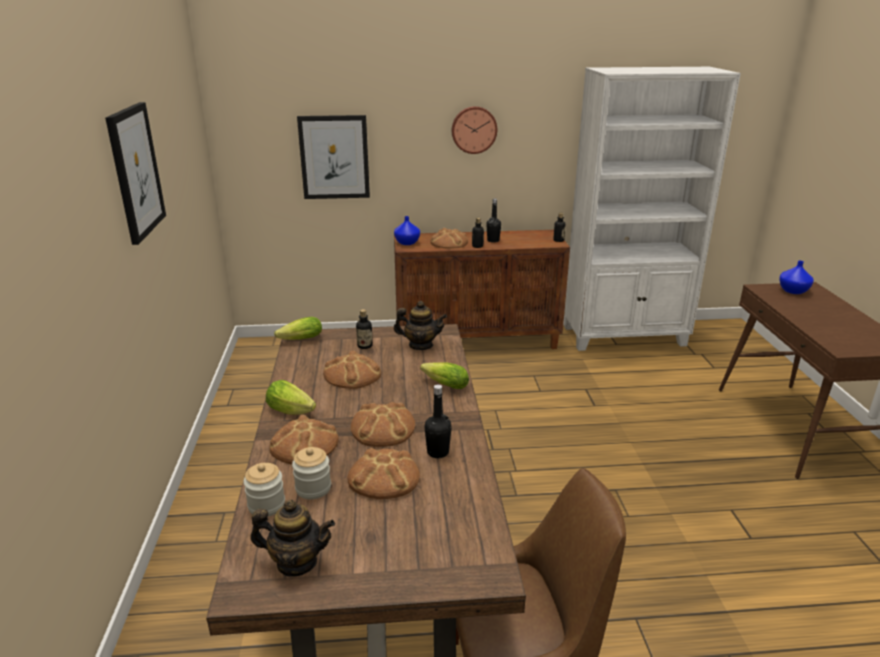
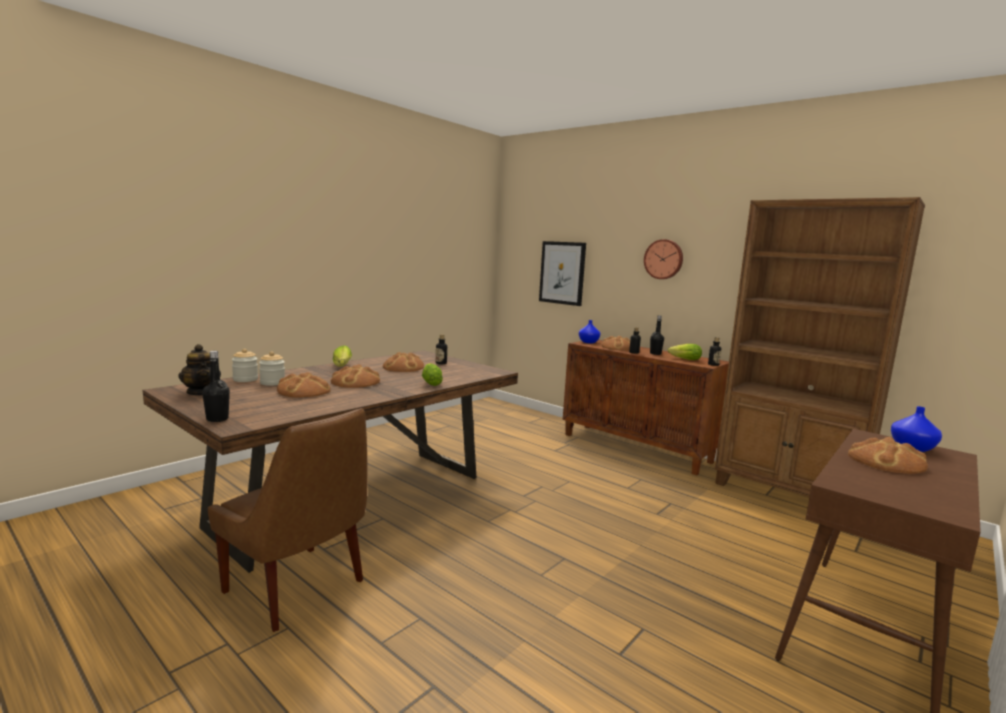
camera: 45 degrees right, 15 degrees down
(135, 171) = (373, 232): picture -> none
(299, 340) = (418, 353): lettuce -> lettuce (683, 359)
(304, 444) = (312, 374): bread -> bread (885, 461)
(420, 345) = (469, 371): teapot -> none
(438, 452) = (349, 395): black bottle -> black bottle (217, 419)
(625, 336) = (788, 494): white bookcase -> brown bookcase

